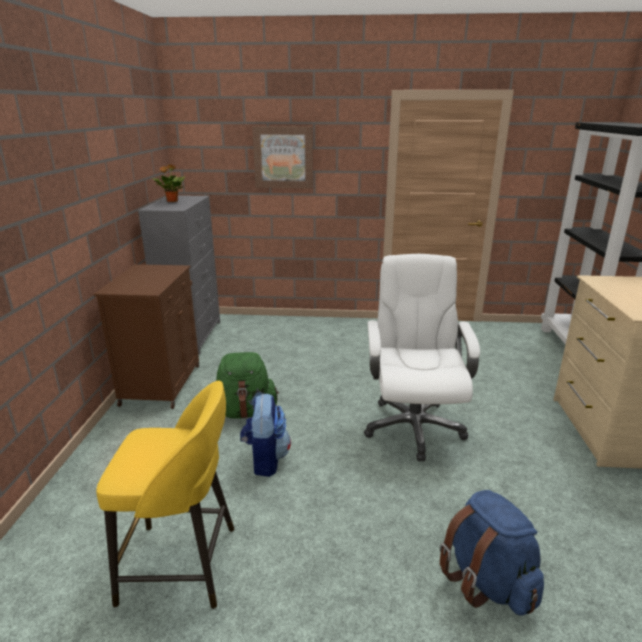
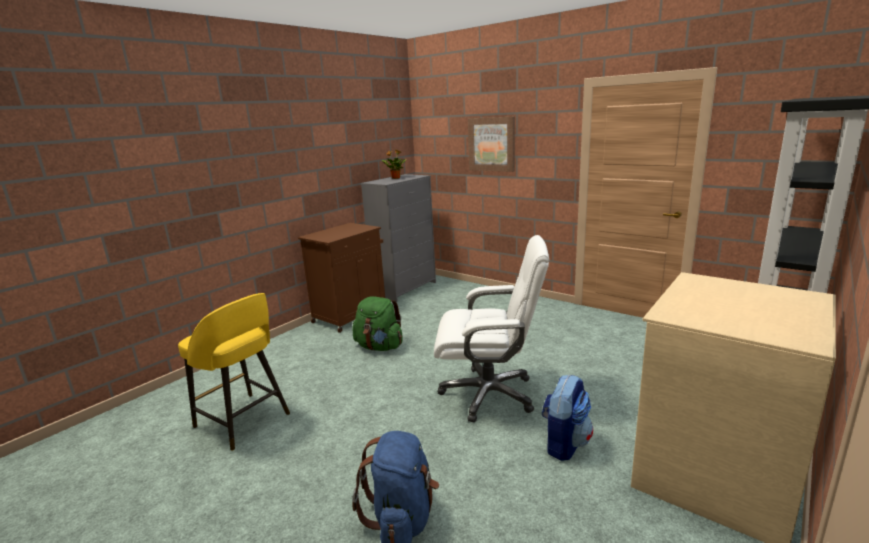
camera: 35 degrees right, 5 degrees down
(265, 460) = (355, 381): backpack -> backpack (564, 443)
(413, 426) = (489, 394): white office chair -> white office chair turned 60 degrees clockwise

